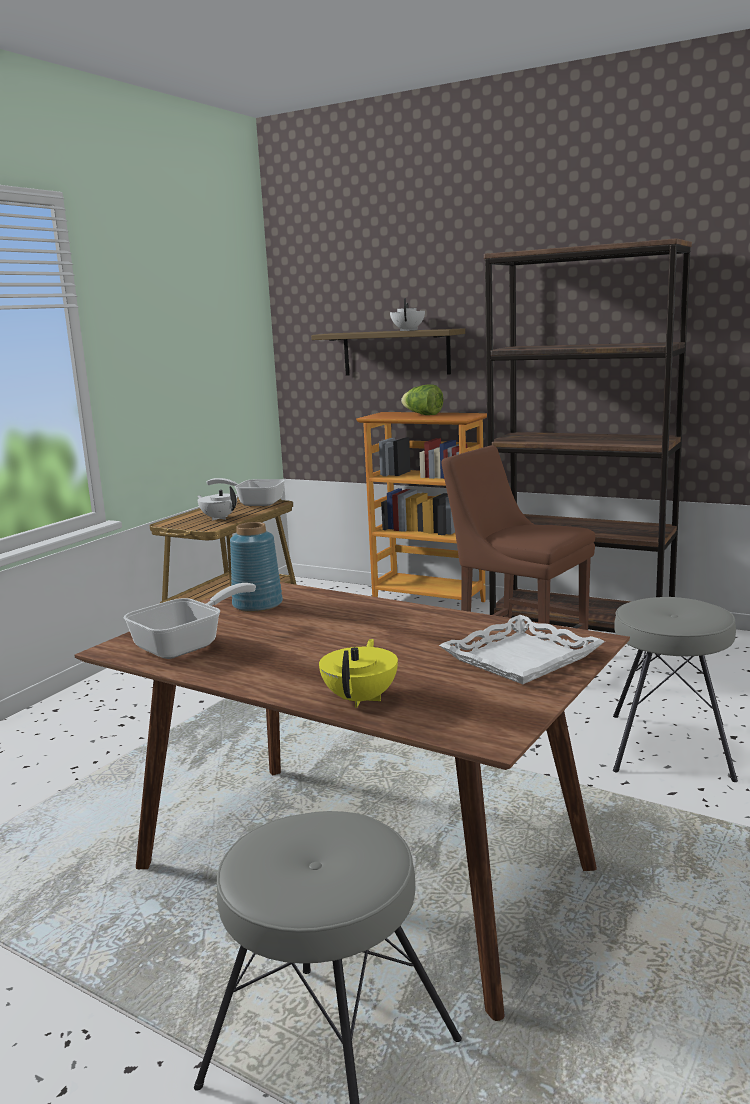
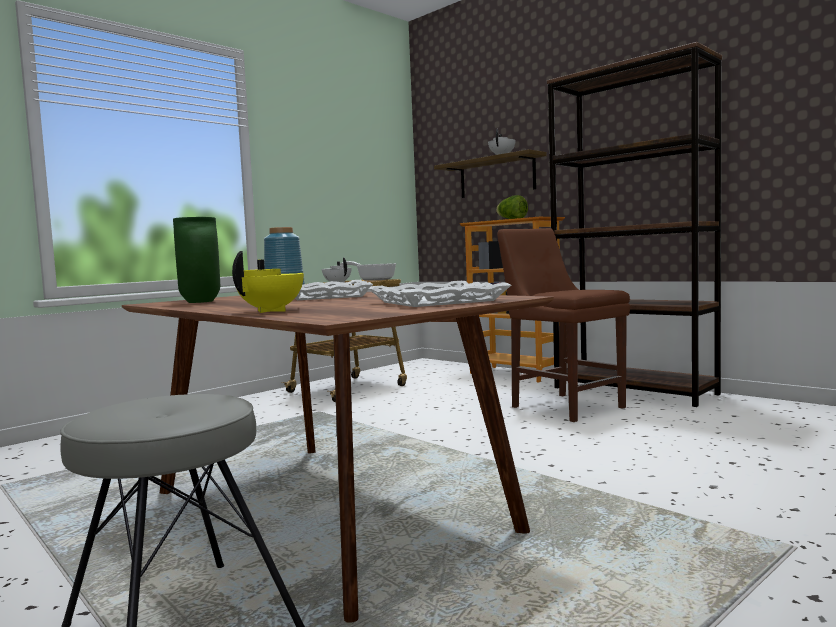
camera: 15 degrees right, 10 degrees down
(187, 644) = (202, 302): frying pan -> green vase
(338, 622) = (326, 296): none -> white tray
(668, 746) = (662, 463): grey stool -> none

